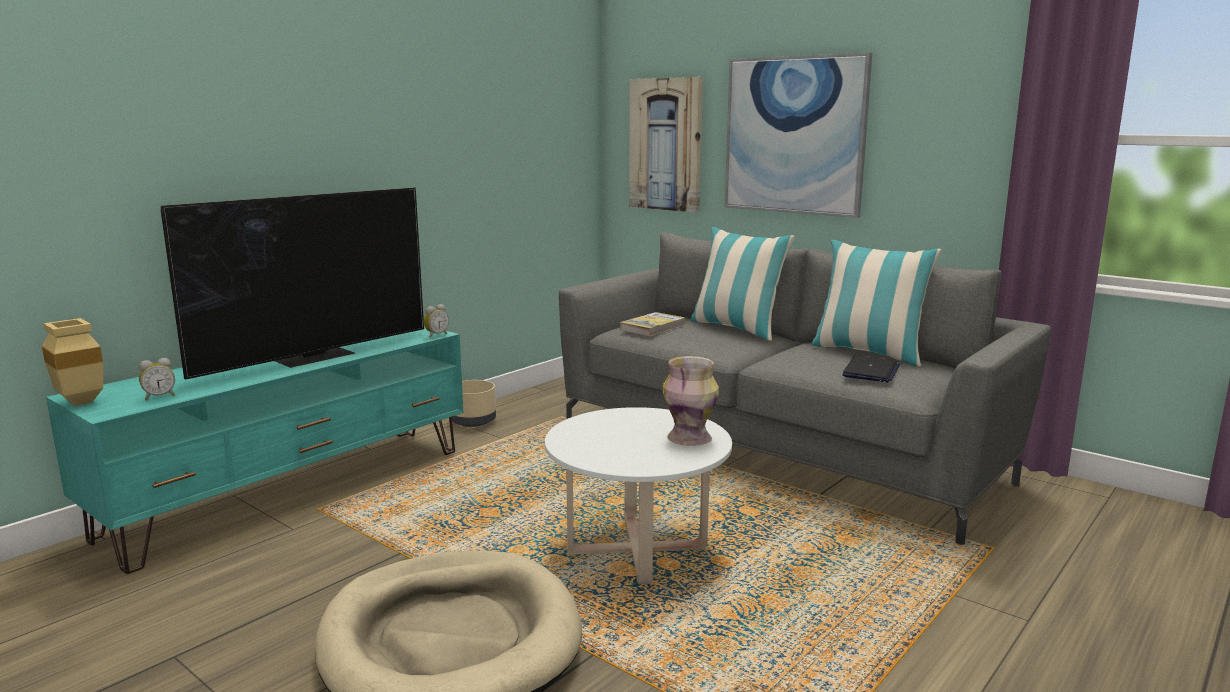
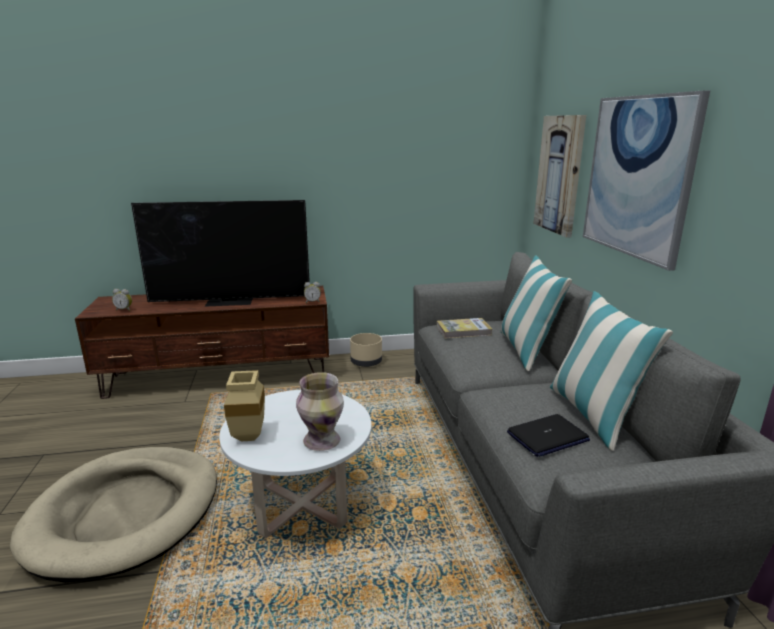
camera: 40 degrees right, 5 degrees up
(83, 402) = (99, 304): beige vase -> beige vase (250, 438)
(294, 491) = (220, 377): turquoise tv stand -> brown tv stand

